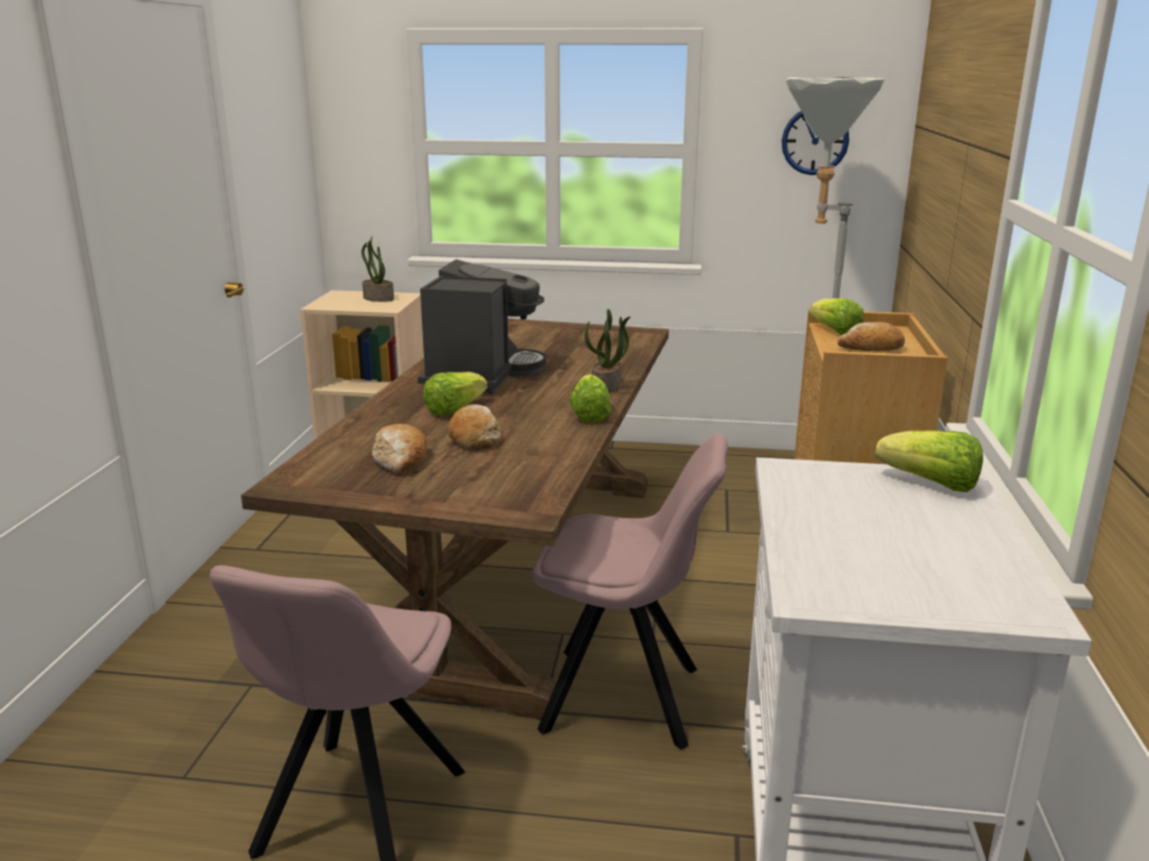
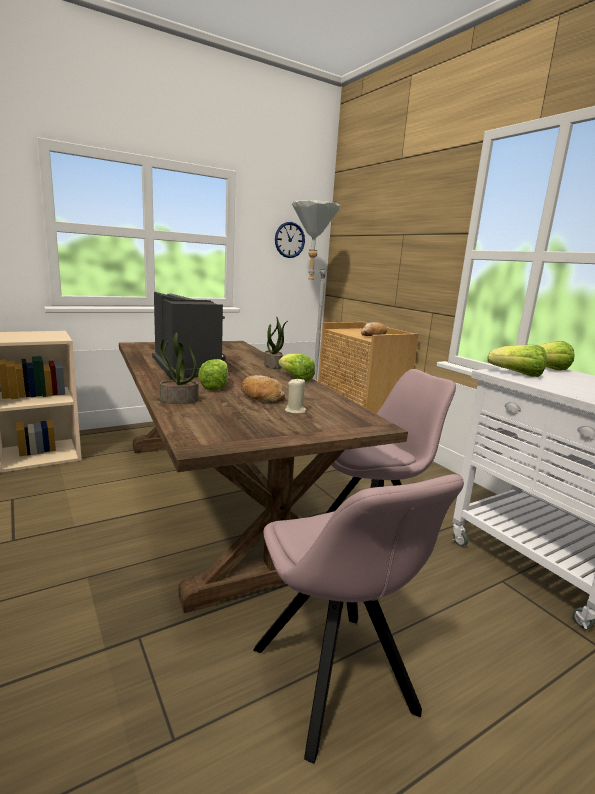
camera: 40 degrees left, 5 degrees down
(378, 299) = (37, 334): potted plant -> potted plant (178, 400)
(400, 460) = (244, 416): bread -> none
(472, 467) = (295, 411): none -> beige candle
(835, 332) = (344, 331): lettuce -> lettuce (517, 374)

